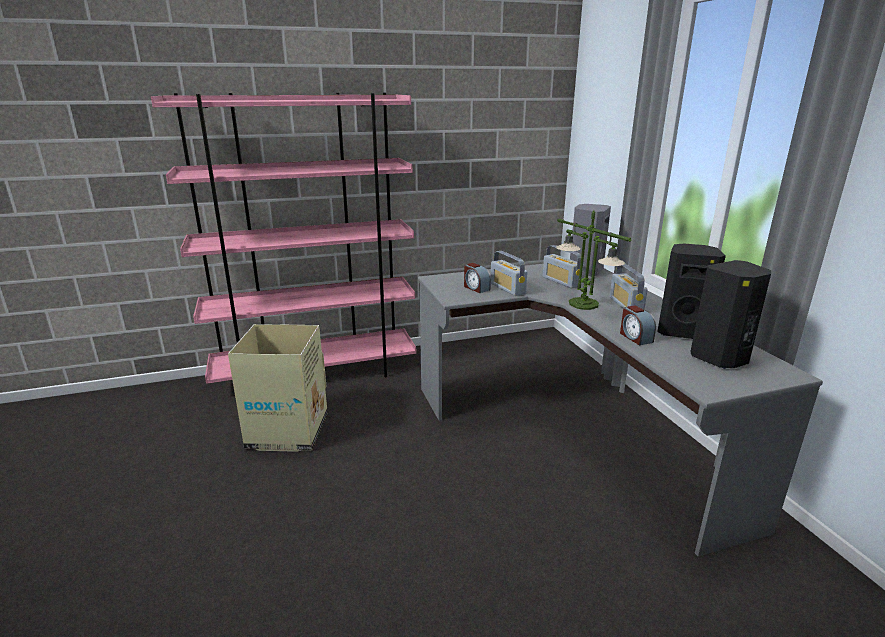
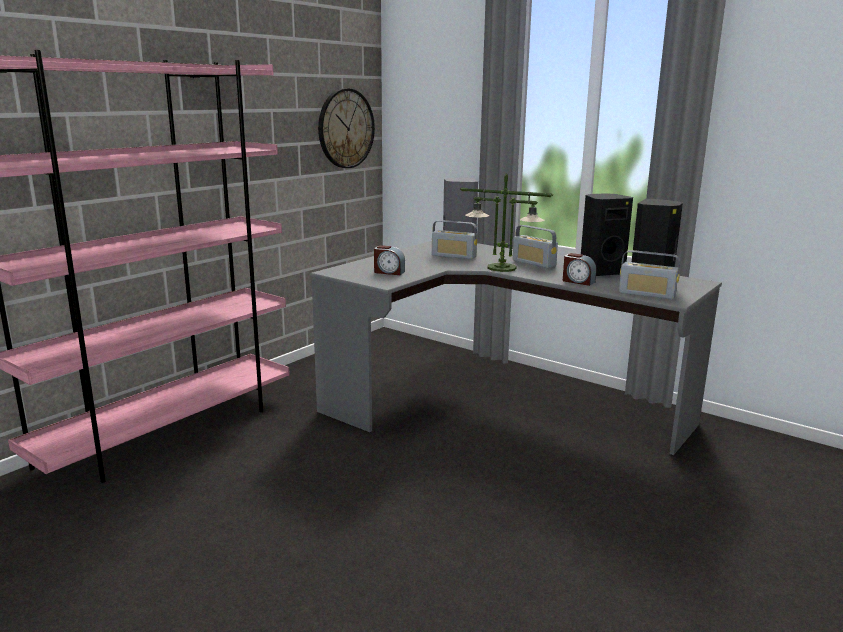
camera: 35 degrees left, 5 degrees down
(287, 432) = (209, 495): cardboard box -> none
(507, 289) = (418, 268): radio -> radio (647, 294)
(524, 147) = (346, 128): none -> wall clock

